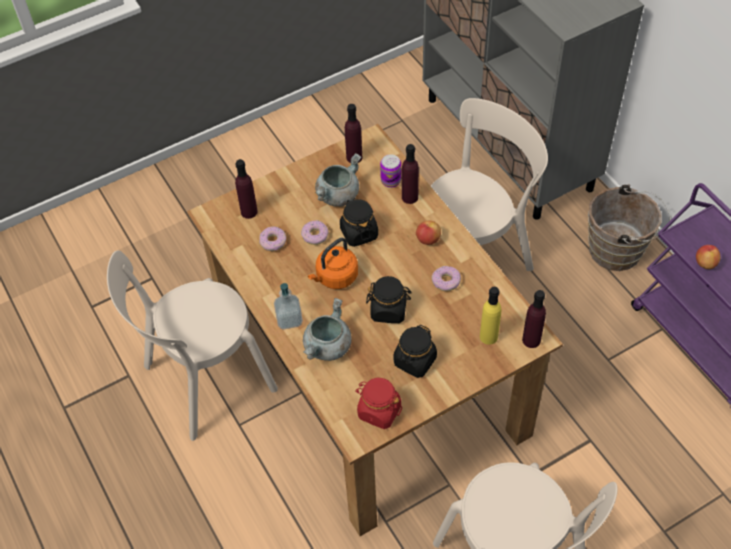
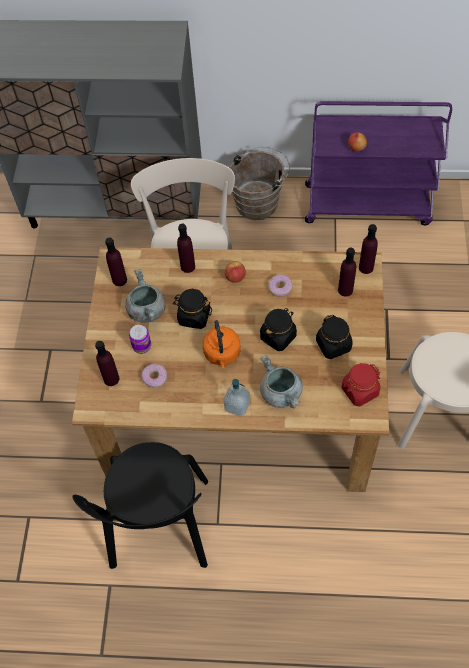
camera: 55 degrees left, 5 degrees up
(204, 381) = (159, 529): beige chair -> black chair
(315, 235) = (172, 346): donut -> none
(391, 180) = (162, 269): can -> can (142, 346)
(488, 336) = (345, 290): yellow bottle -> purple bottle

